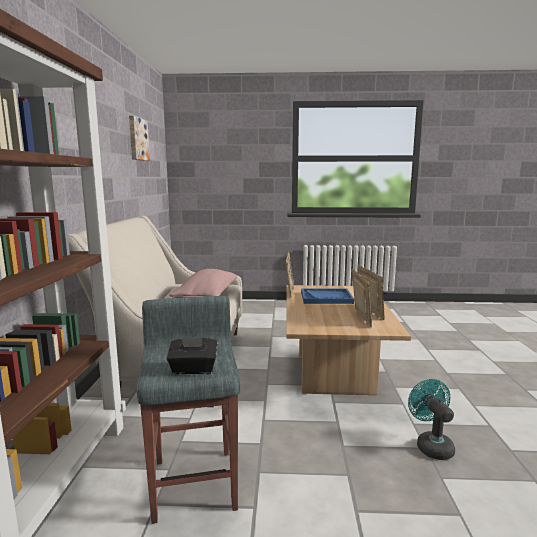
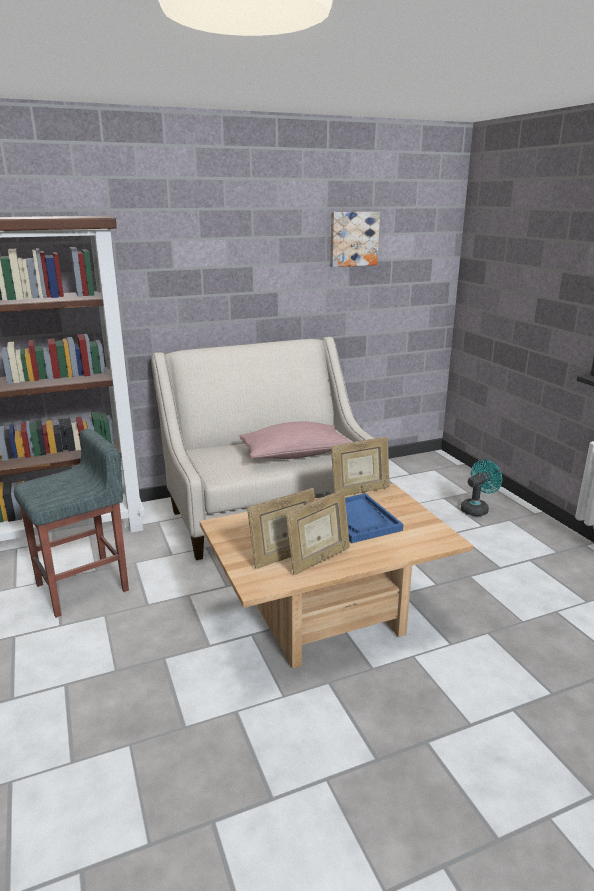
camera: 65 degrees right, 10 degrees up
(193, 369) = (44, 493): black tissue box -> none
(431, 445) = (192, 732): turquoise fan -> turquoise fan (477, 509)

